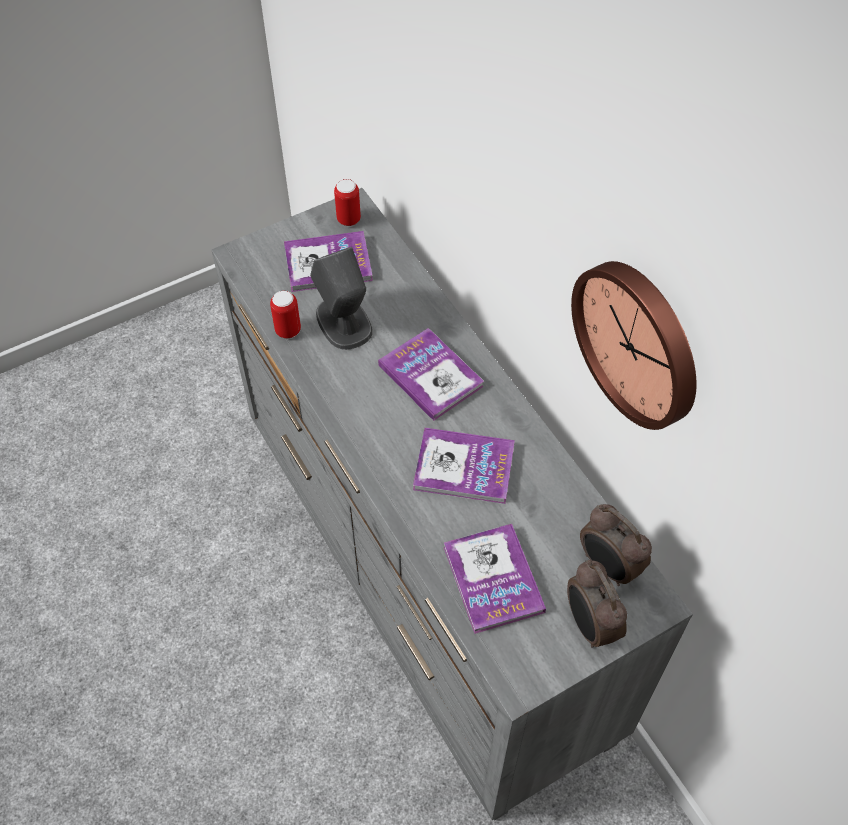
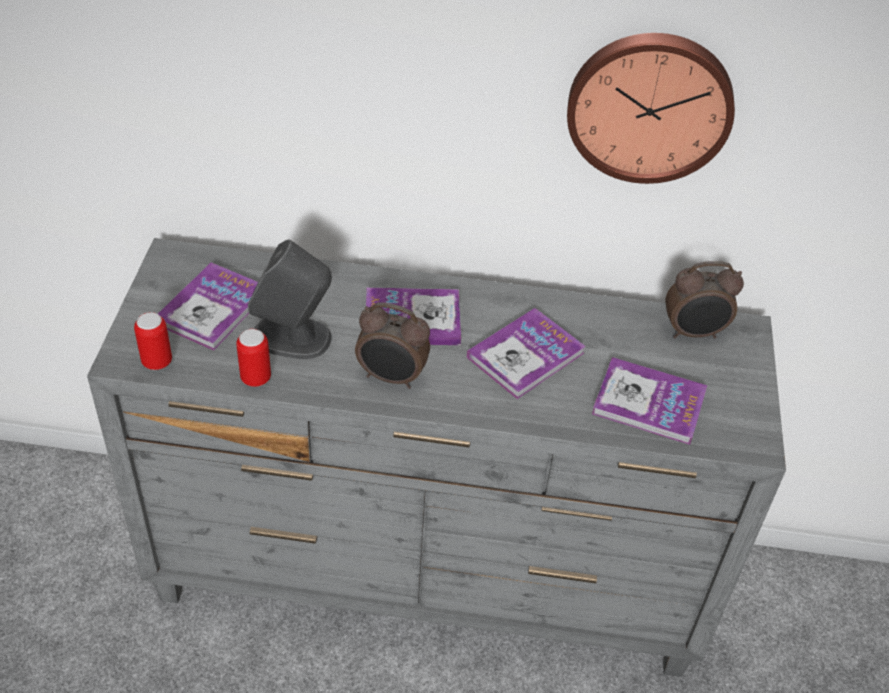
camera: 55 degrees left, 10 degrees down
(348, 219) = (180, 266): can -> can (157, 362)
(589, 625) = (736, 374): alarm clock -> alarm clock (391, 378)

